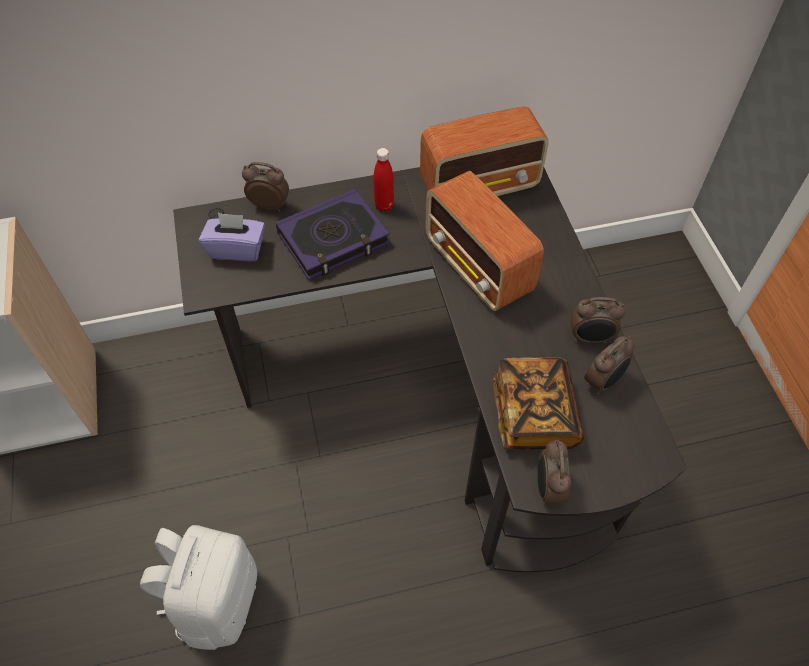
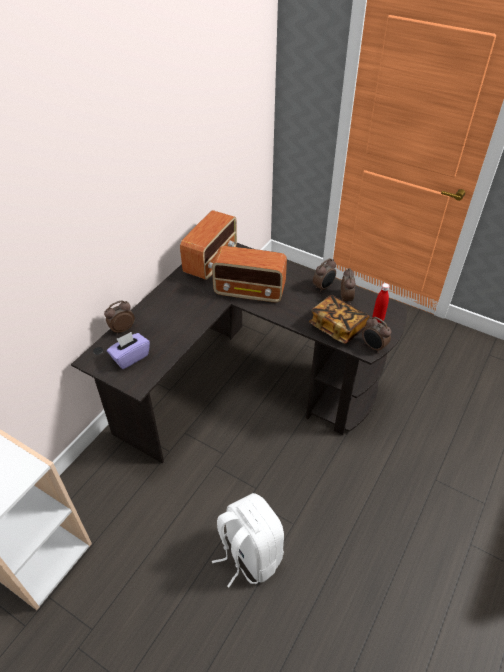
camera: 45 degrees left, 10 degrees down
(333, 239) = (173, 322): book -> none
(384, 206) = (178, 295): red bottle -> red bottle (377, 319)

